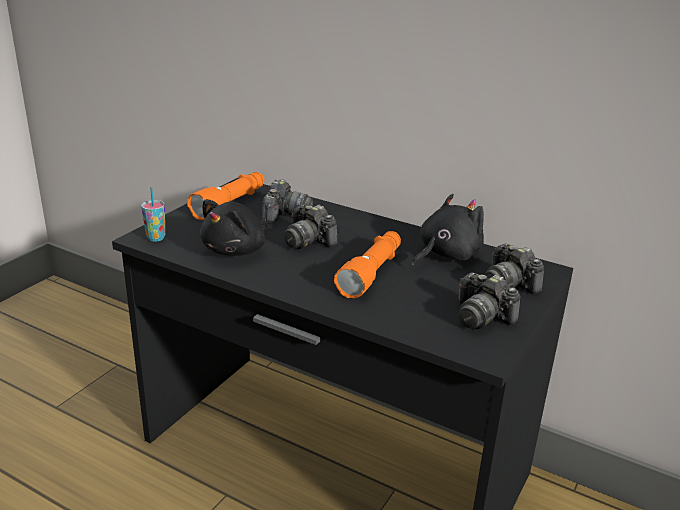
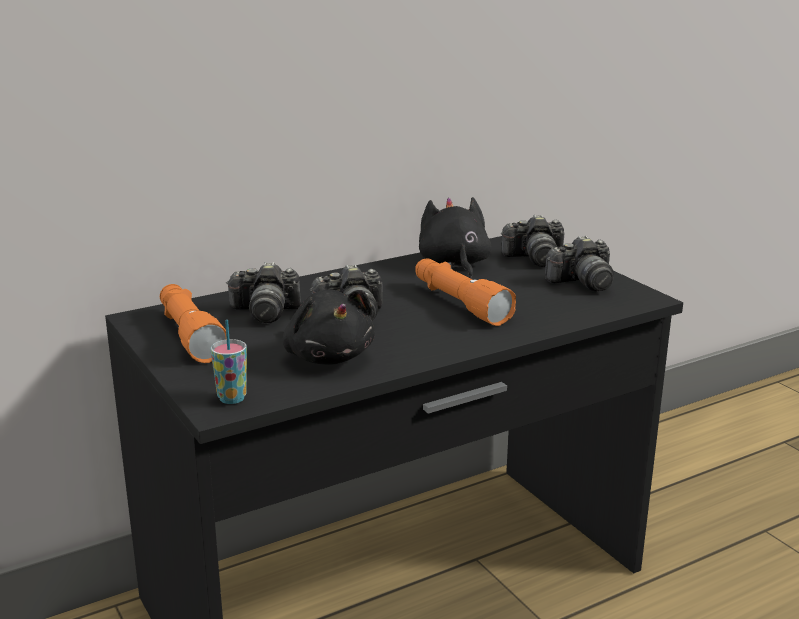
camera: 60 degrees left, 5 degrees down
(285, 215) = (265, 312): camera -> camera turned 135 degrees clockwise

